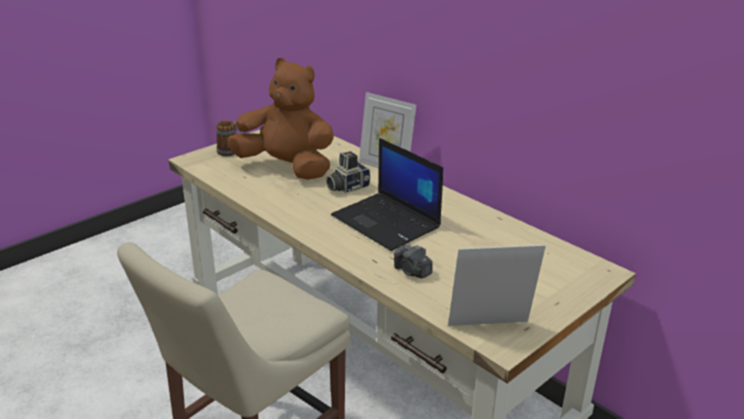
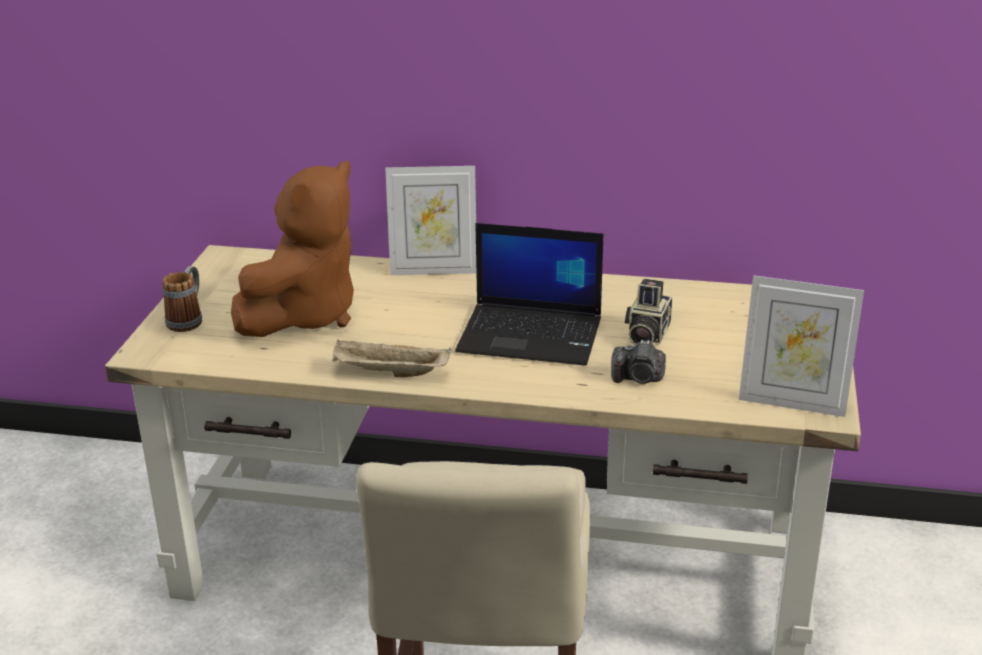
camera: 35 degrees left, 0 degrees up
(283, 213) = (389, 373): none -> beige tray
(287, 167) = (304, 315): brown plush toy -> brown plush toy turned 135 degrees clockwise
(347, 187) = (422, 311): camera -> camera (646, 335)
(490, 328) = (792, 402): picture frame -> picture frame turned 120 degrees counterclockwise

